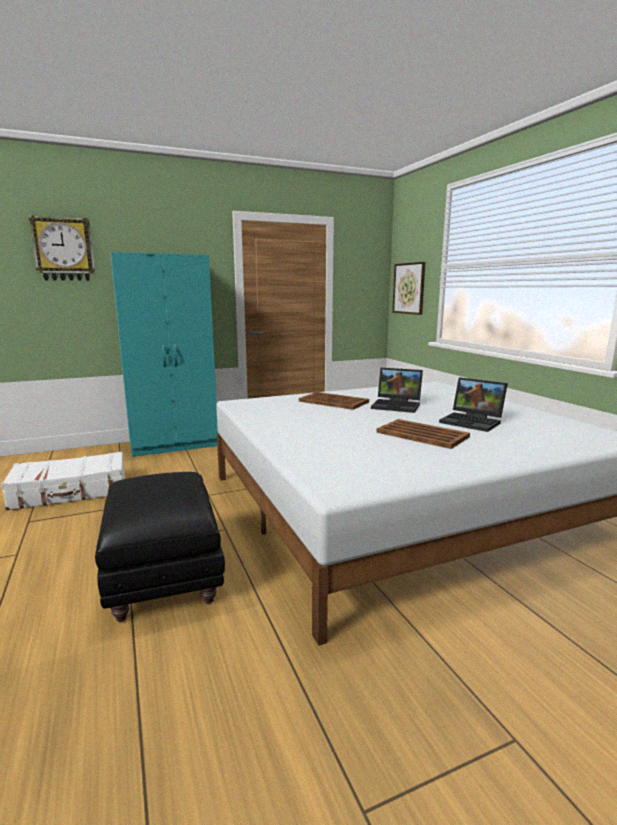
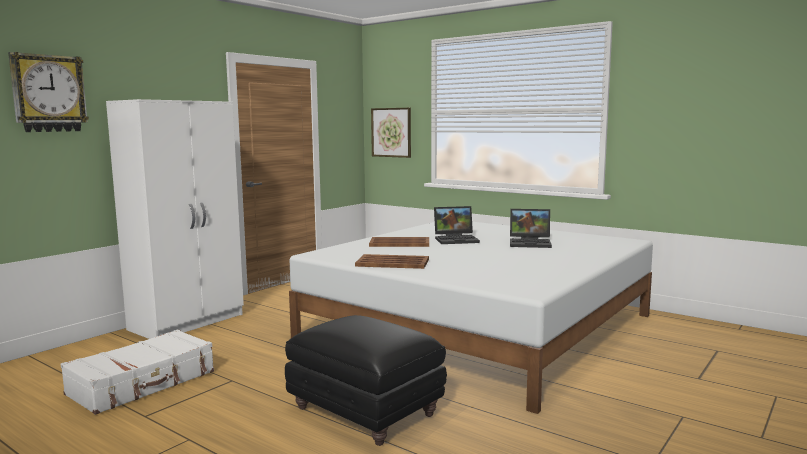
camera: 30 degrees left, 5 degrees down
(175, 445) = (188, 322): turquoise wardrobe -> white wardrobe
(423, 435) = (515, 255): brown tray -> brown tray (393, 263)

